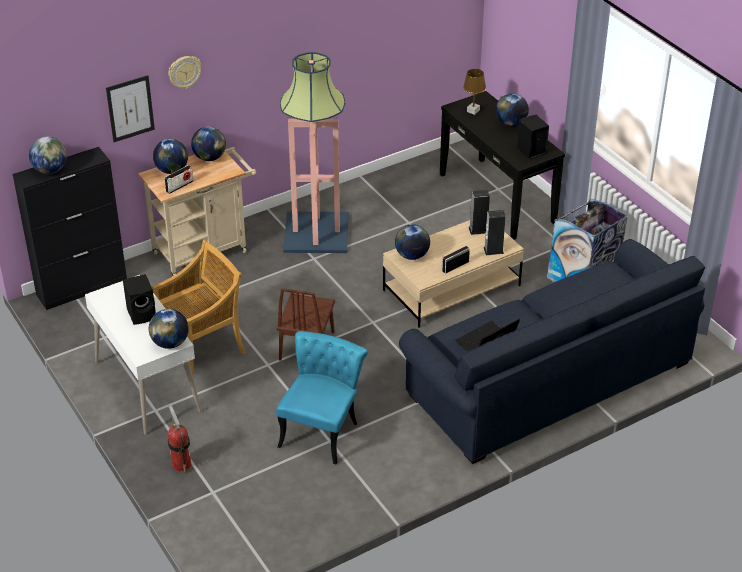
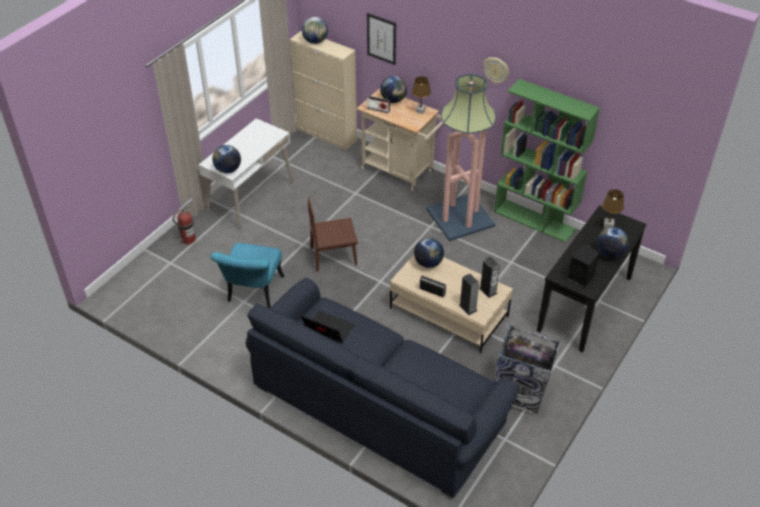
camera: 65 degrees right, 5 degrees up
(82, 287) = (326, 134): black cabinet -> beige cabinet
(142, 314) = (250, 148): black speaker -> none
(184, 72) = (422, 38): wall clock -> wall clock (496, 70)
(202, 347) = (302, 207): beige chair -> none
(209, 158) = (420, 111): globe -> brown table lamp
(322, 429) = (253, 293): turquoise chair -> turquoise chair turned 105 degrees clockwise
(360, 186) = (535, 220): none -> green bookcase

